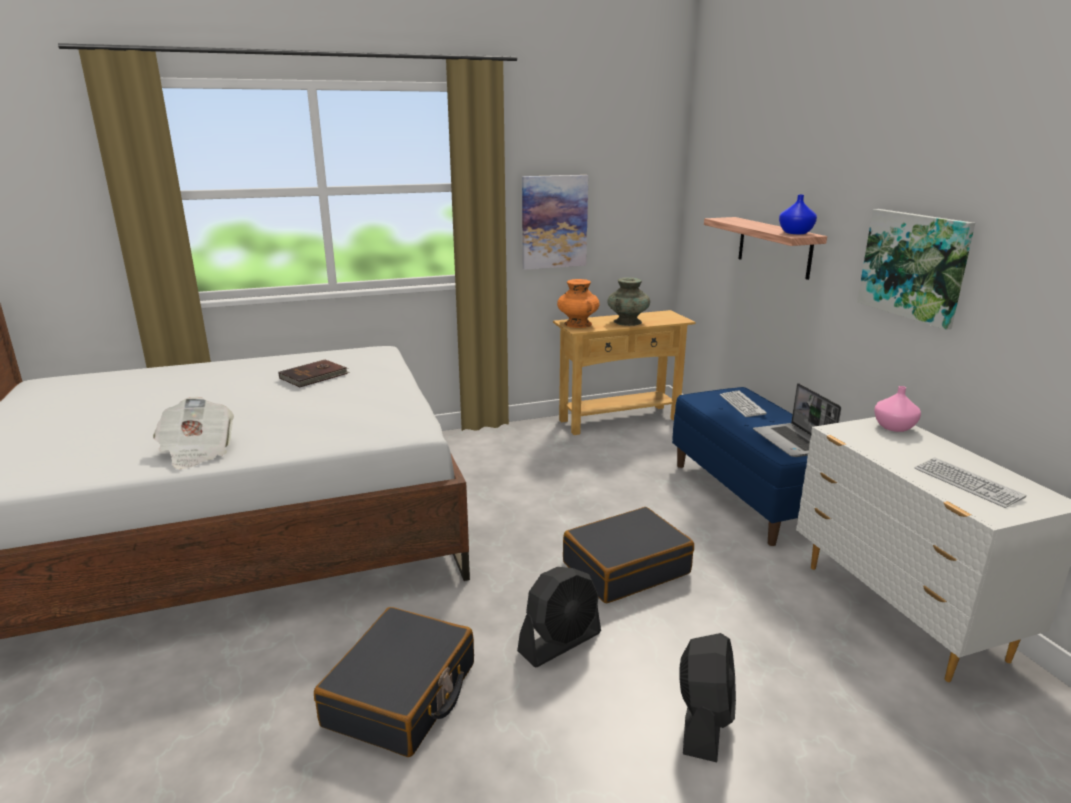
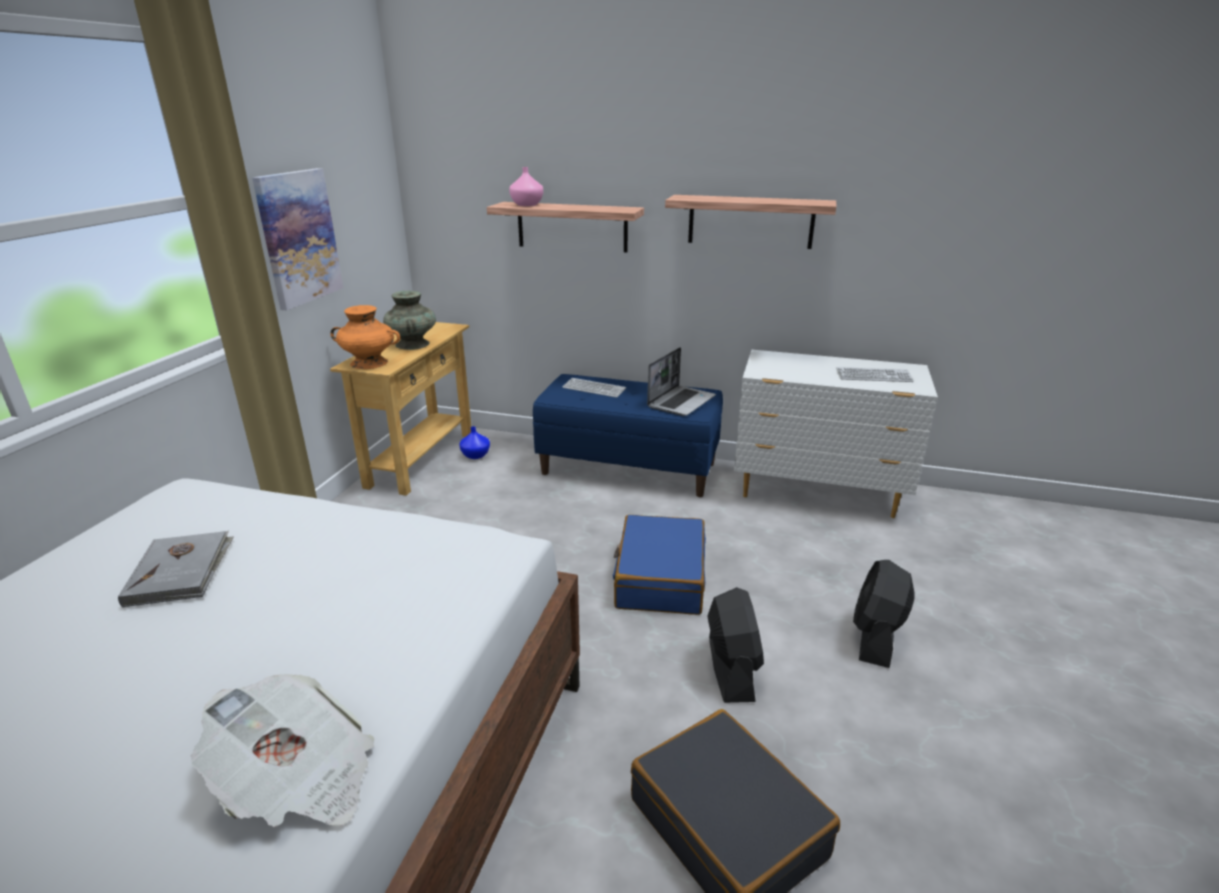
camera: 55 degrees left, 5 degrees up
(314, 376) = (181, 571): brown book -> grey book
(625, 567) = (660, 578): black suitcase -> blue suitcase
(704, 720) = (876, 637): black fan -> black fan turned 120 degrees counterclockwise
(793, 442) = (681, 402): laptop -> laptop turned 75 degrees counterclockwise
(796, 233) = (616, 208): blue vase -> blue vase (476, 455)
(893, 427) = (772, 357): pink vase -> pink vase (526, 205)
(914, 266) = (750, 221): picture -> shelf

